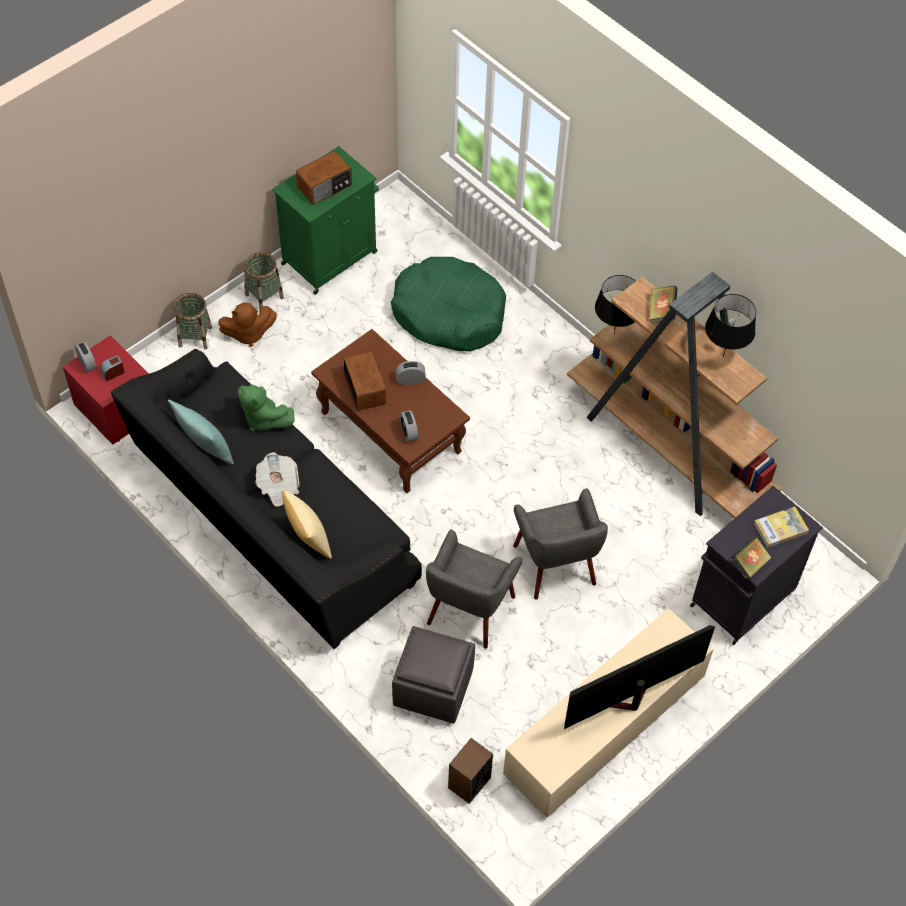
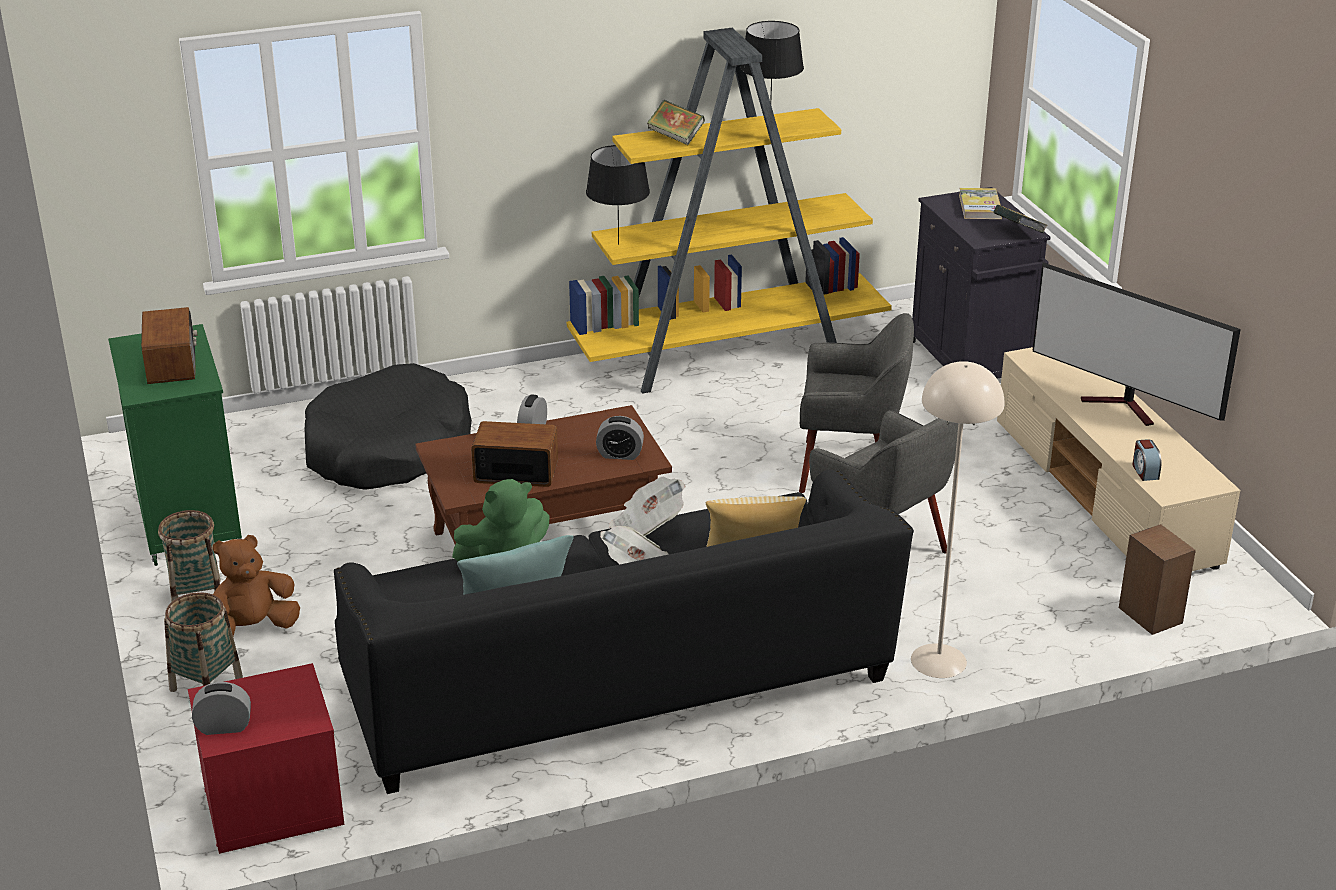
camera: 65 degrees left, 25 degrees down
(113, 373) = (271, 702): alarm clock -> alarm clock (1144, 471)
(248, 333) = (252, 629): brown plush toy -> brown plush toy turned 135 degrees counterclockwise
(328, 473) = (647, 525): none -> newspaper
(366, 673) = (938, 661): none -> beige floor lamp
(432, 688) = (989, 609): grey ottoman -> none
(449, 313) = (387, 449): green dog bed -> black dog bed
(628, 701) = (1125, 407): television -> television turned 45 degrees counterclockwise
(668, 448) = (730, 353): brown bookcase -> yellow bookcase

